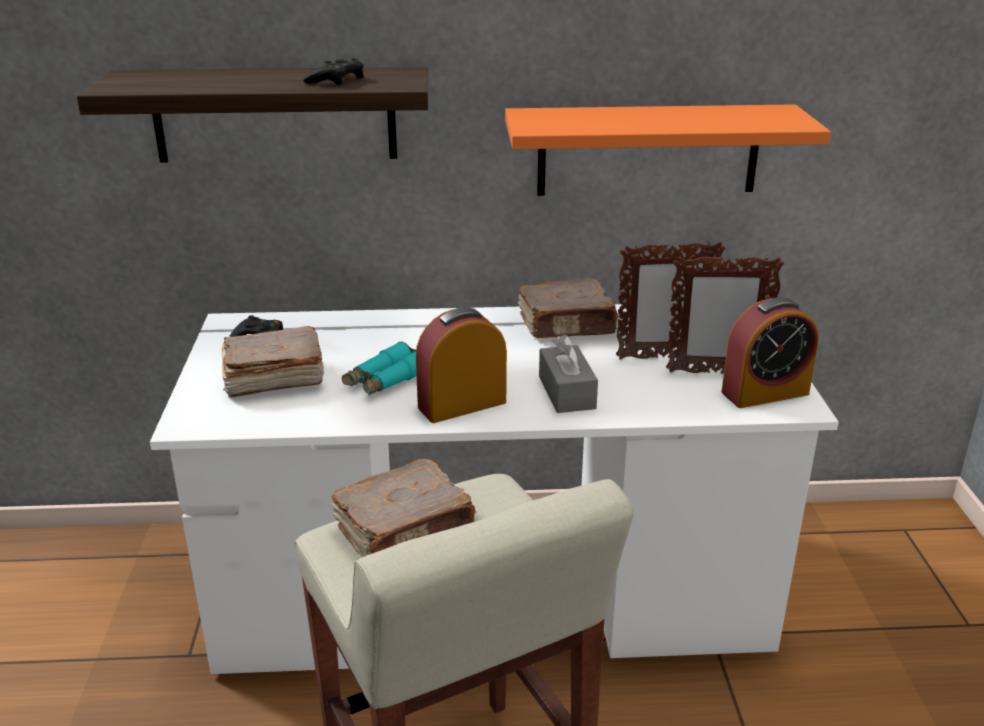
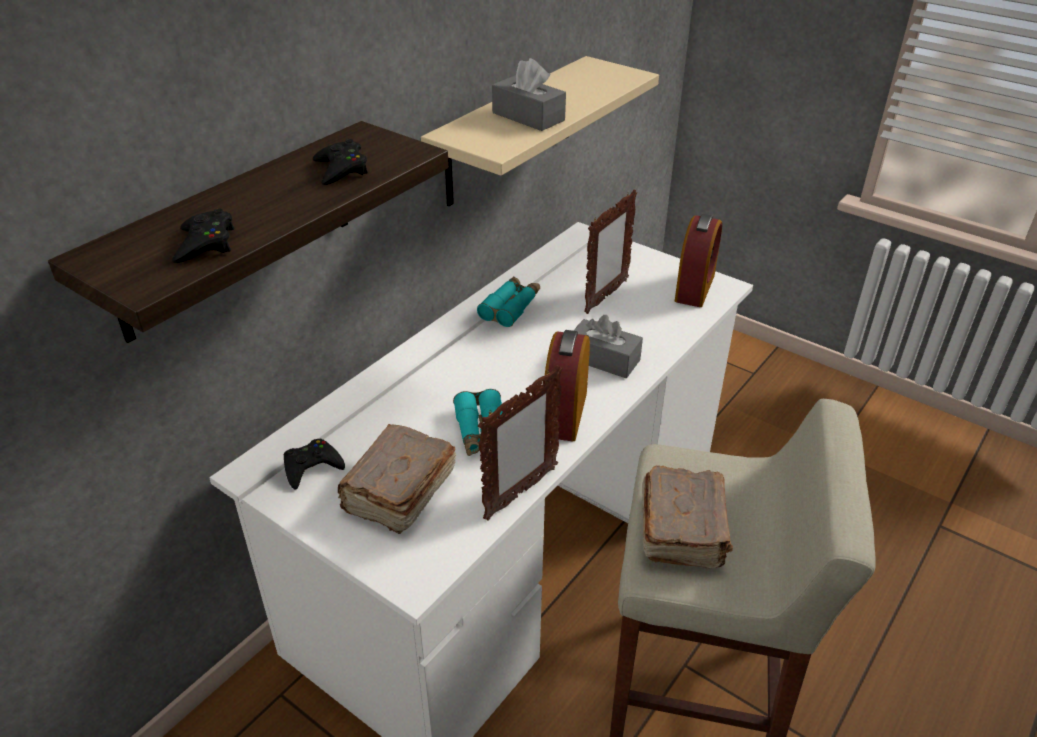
camera: 50 degrees left, 10 degrees up
(177, 84) = (205, 243): none -> black game controller
(567, 326) = (510, 307): brown book -> turquoise binoculars
(616, 120) = (528, 116): none -> grey tissue box
(648, 150) = (510, 131): orange shelf -> beige shelf
(714, 373) = (649, 290): picture frame -> picture frame (520, 493)

